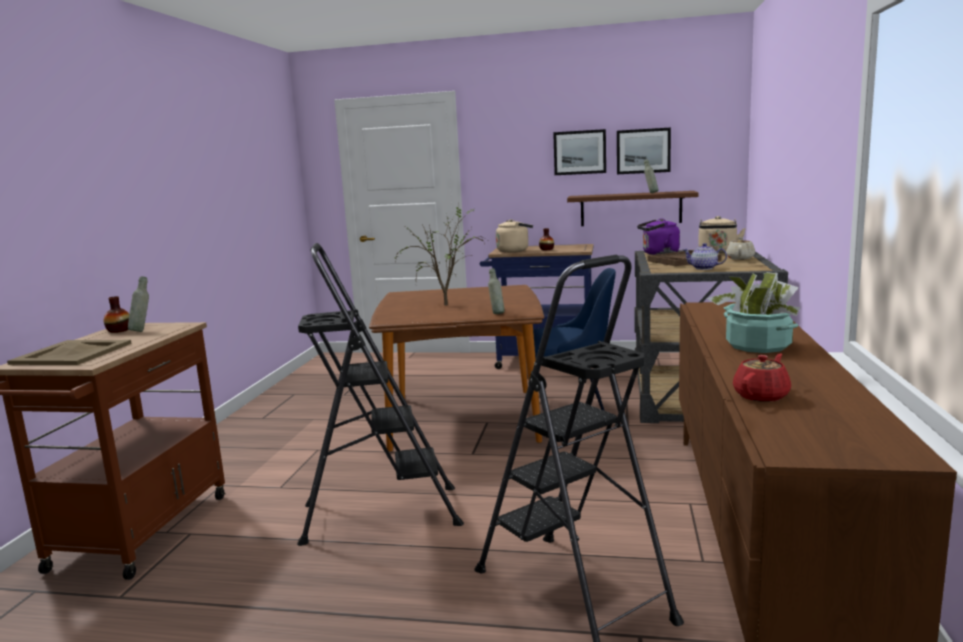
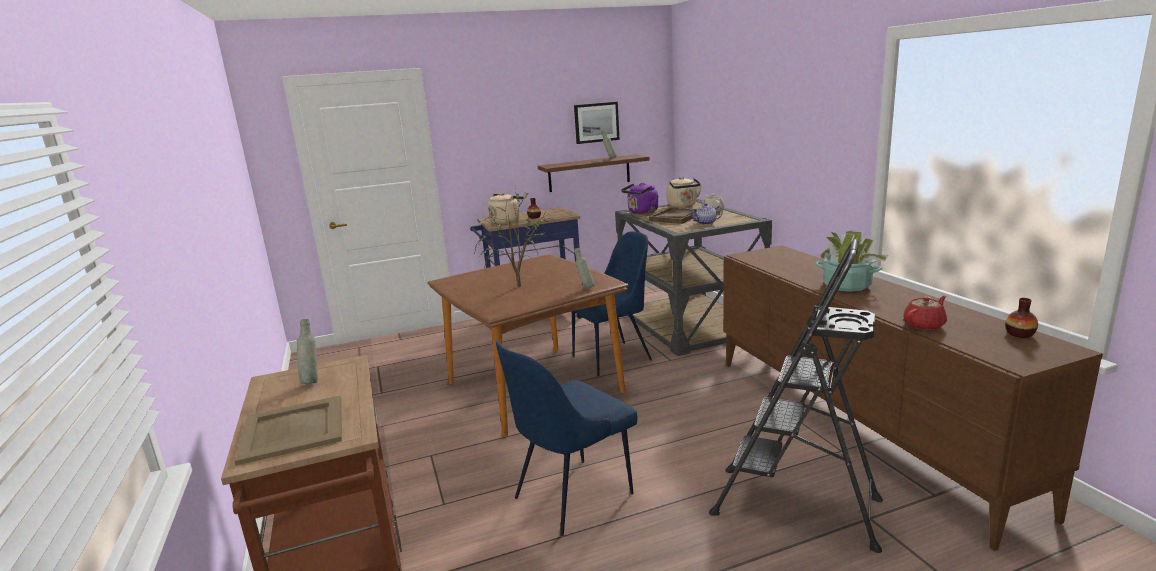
camera: 30 degrees left, 5 degrees up
(119, 330) = (277, 387): vase -> vase (1019, 334)
(378, 514) = (573, 496): step ladder -> blue chair
(580, 152) = (544, 125): picture -> none
(761, 395) = (924, 325): red teapot -> red teapot turned 45 degrees clockwise

